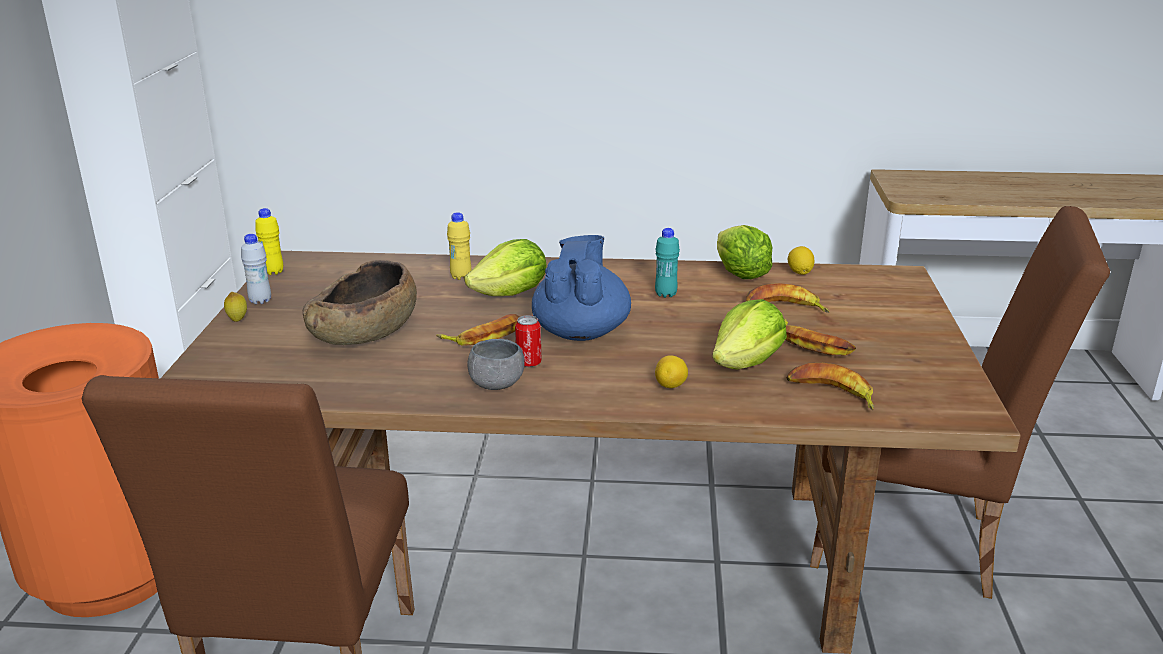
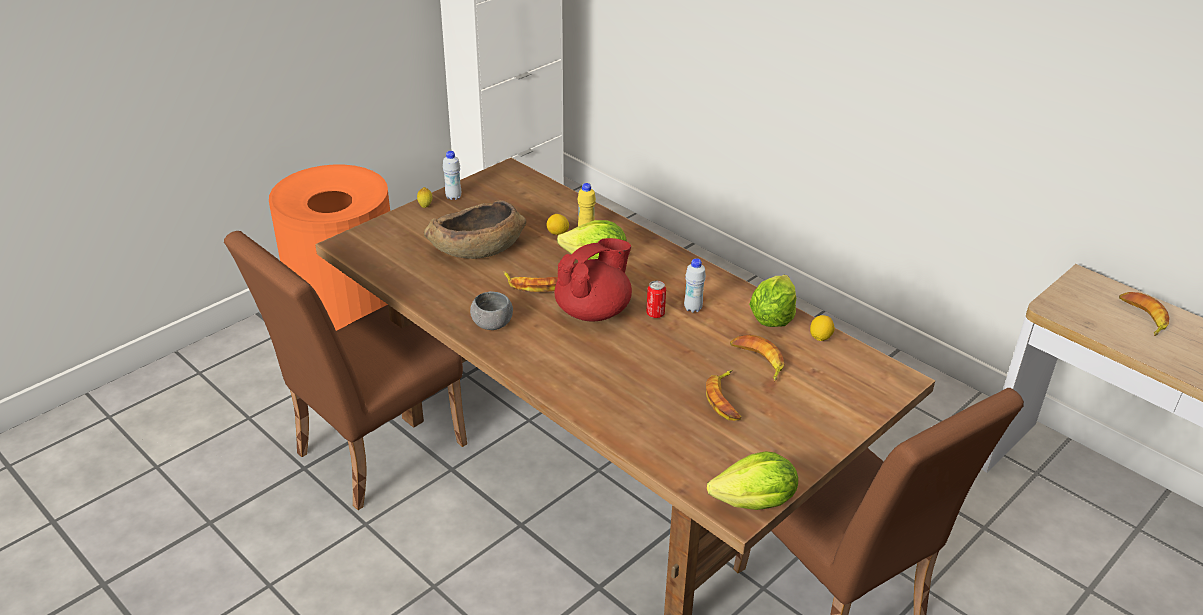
camera: 40 degrees right, 10 degrees up
(273, 272) = (487, 176): yellow bottle -> none
(528, 363) = (530, 318): can -> can (655, 314)
(581, 331) = (594, 311): blue teapot -> red teapot
(665, 294) = (693, 308): turquoise bottle -> white bottle
(671, 386) = (584, 380): lemon -> lemon (558, 233)
(747, 363) = (656, 390): lettuce -> lettuce (755, 503)
(831, 393) = (673, 441): banana -> banana (1142, 317)

